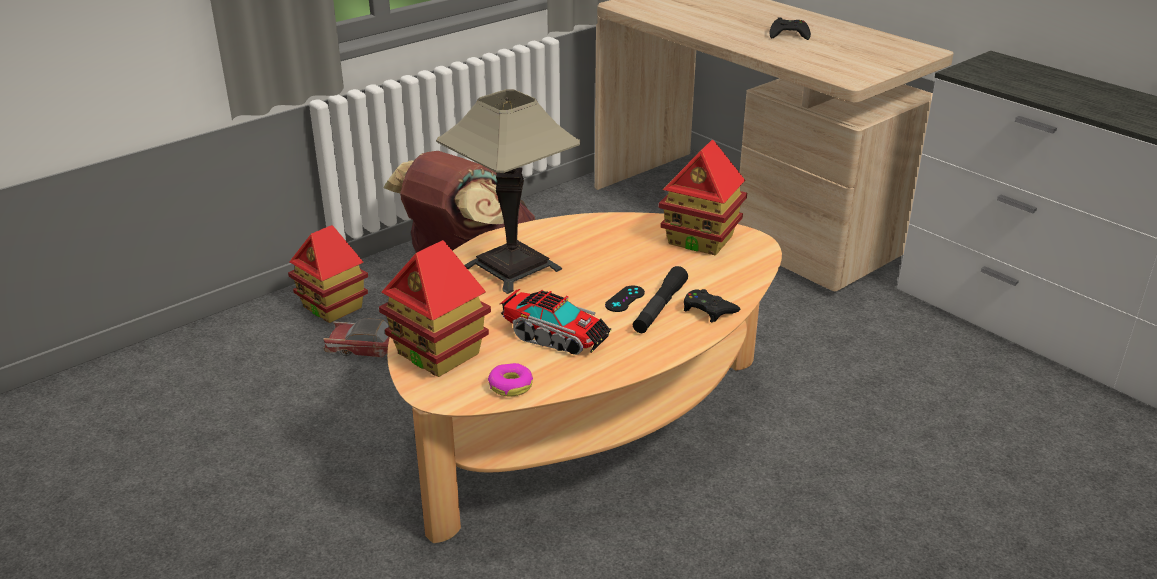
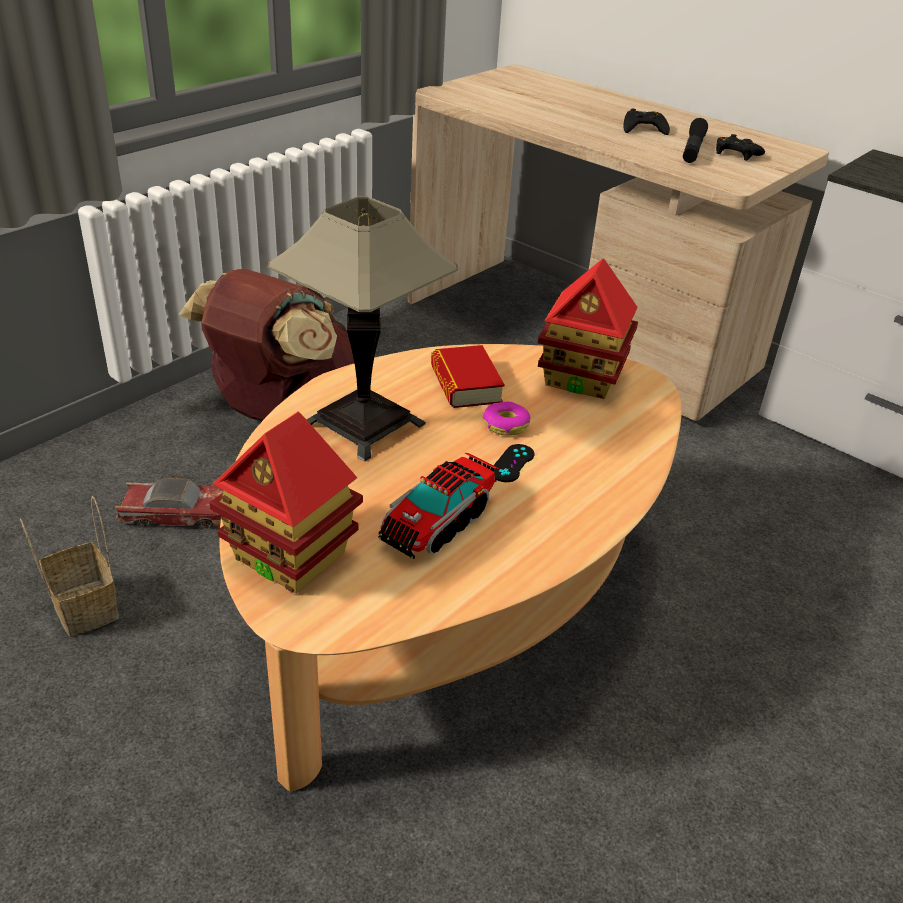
camera: 10 degrees left, 5 degrees up
(291, 410) = (82, 606): none -> basket
(333, 307) = (121, 460): toy house -> none
(510, 386) = (396, 601): donut -> donut (505, 425)
(555, 336) = (437, 522): toy truck -> toy truck turned 105 degrees clockwise
(602, 242) = (465, 384): none -> book
(659, 308) = (558, 474): black flashlight -> black flashlight (692, 149)
(708, 310) = (617, 475): black game controller -> black game controller (736, 154)

